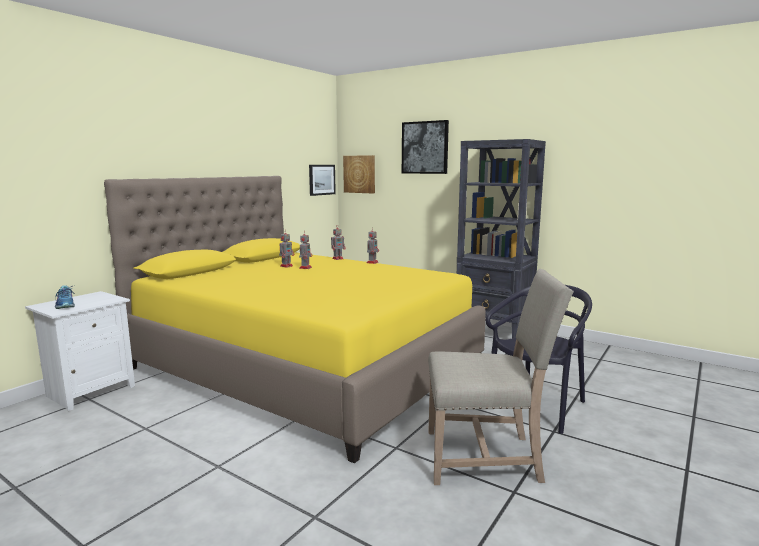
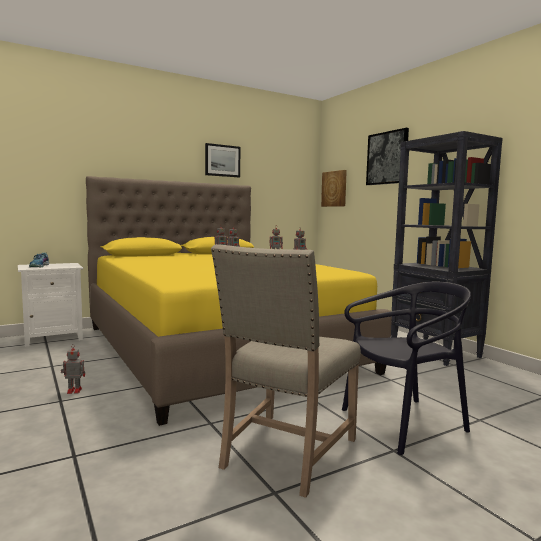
camera: 25 degrees right, 5 degrees down
(216, 451) = (73, 391): none -> toy robot
(321, 179) = (299, 193): picture -> picture (222, 160)
(486, 457) = (285, 453): beige chair -> beige chair turned 90 degrees clockwise

